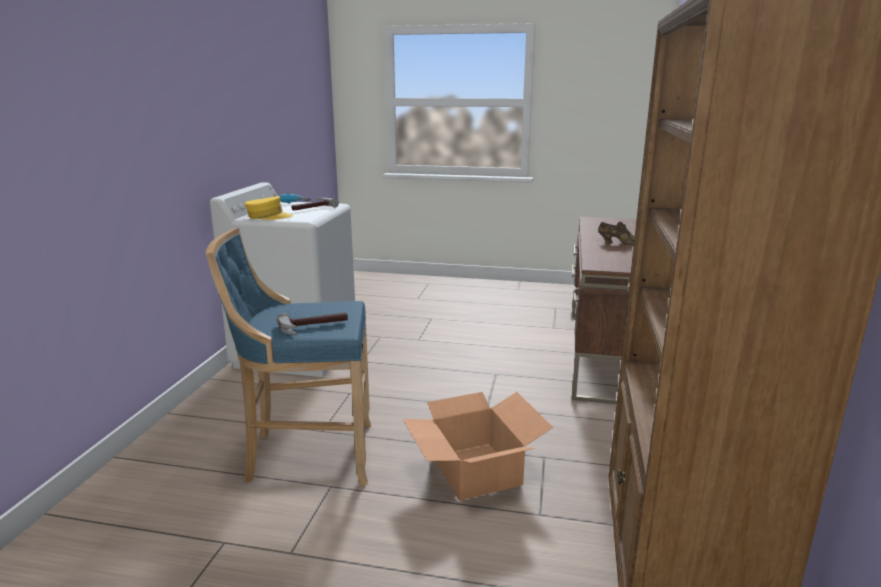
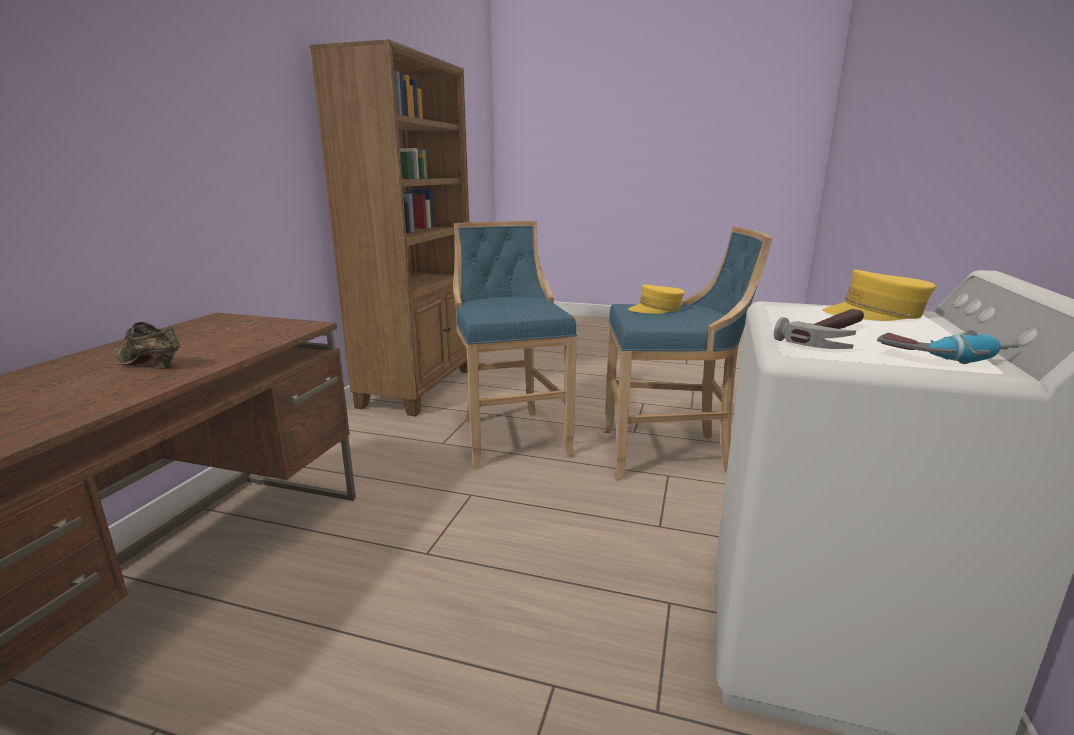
camera: 175 degrees left, 0 degrees up
(313, 327) = (656, 309): hammer -> yellow cap
(475, 471) = (511, 436): cardboard box -> blue stool

